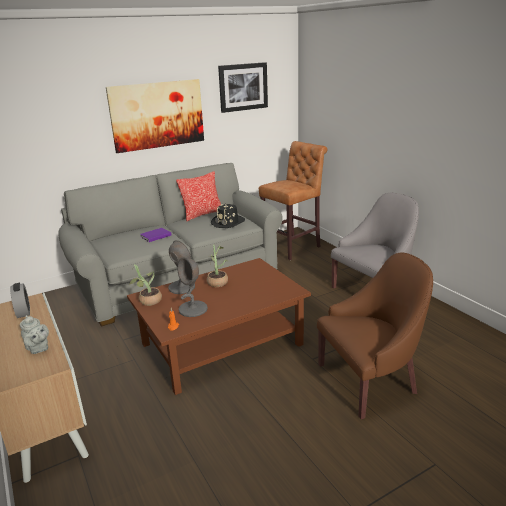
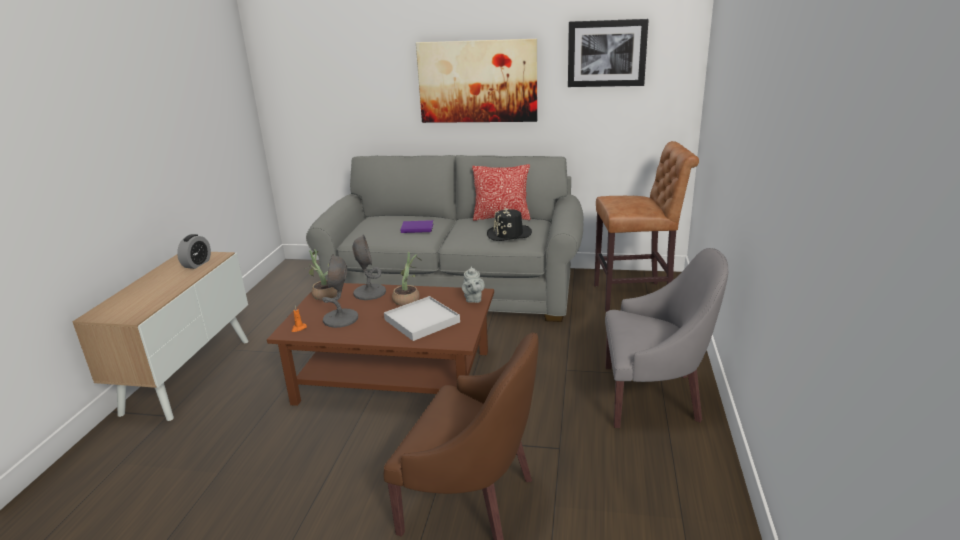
camera: 40 degrees right, 0 degrees up
(38, 349) = (151, 299): grey teapot -> grey teapot (473, 299)
(251, 289) = (422, 321): none -> white tray

